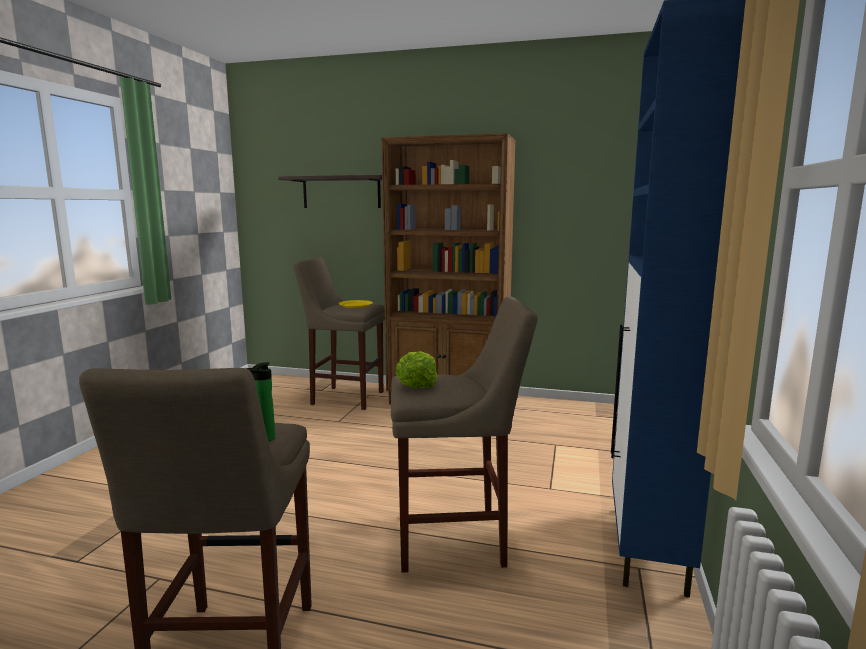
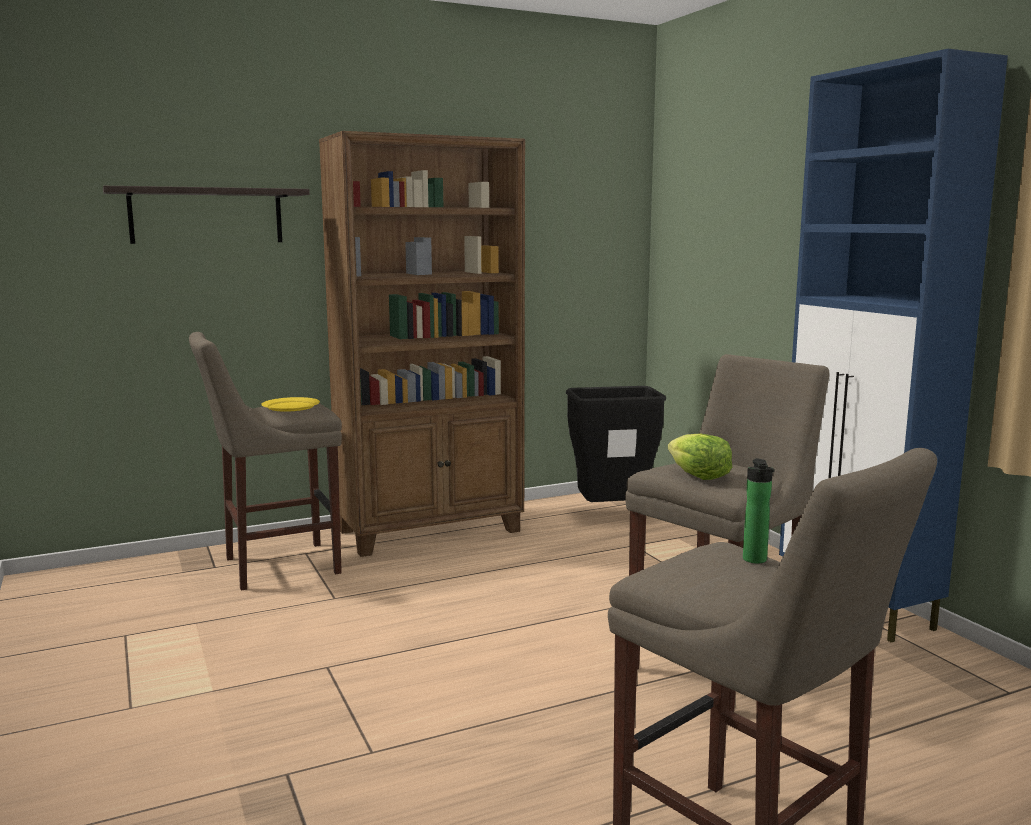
camera: 40 degrees left, 0 degrees up
(581, 420) = (613, 513): none -> black trash can

